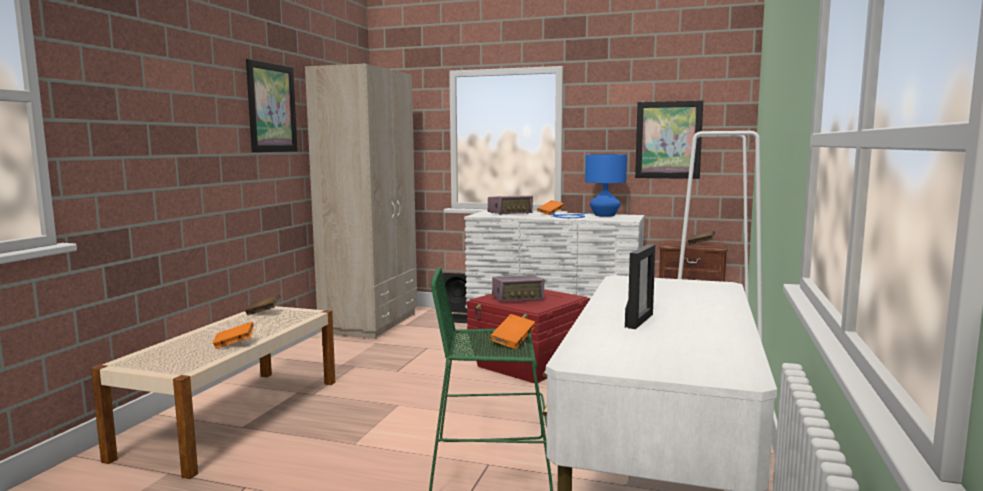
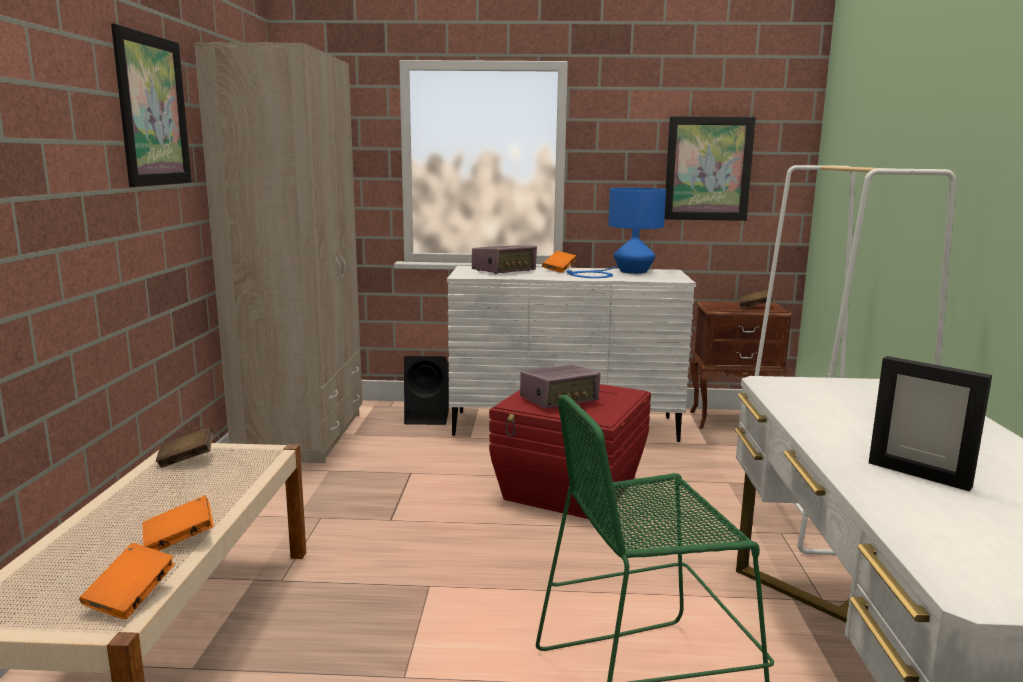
camera: 15 degrees left, 5 degrees up
(513, 342) = (689, 507): orange book -> orange book (131, 597)
(639, 321) = (919, 474): picture frame -> picture frame turned 120 degrees clockwise

